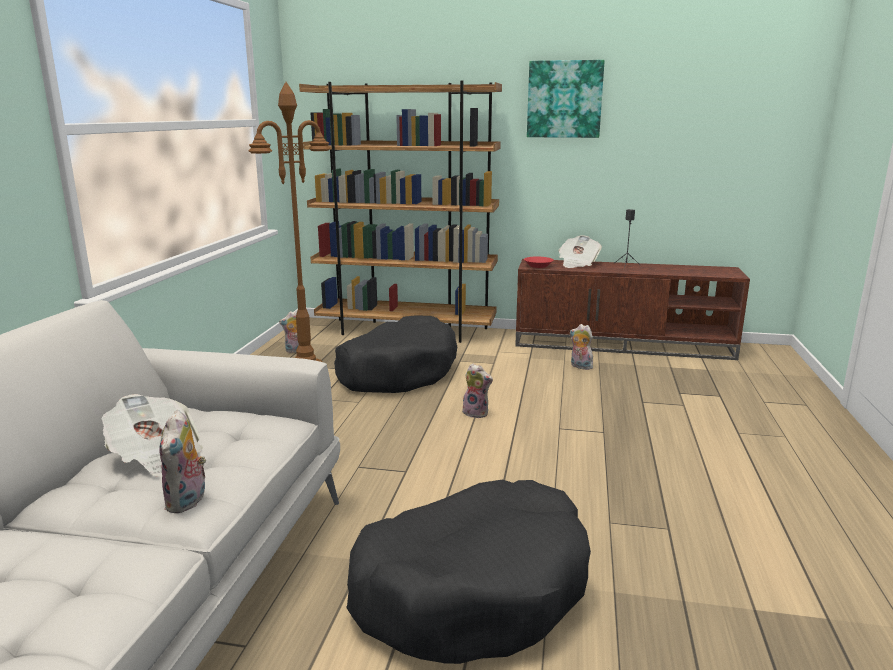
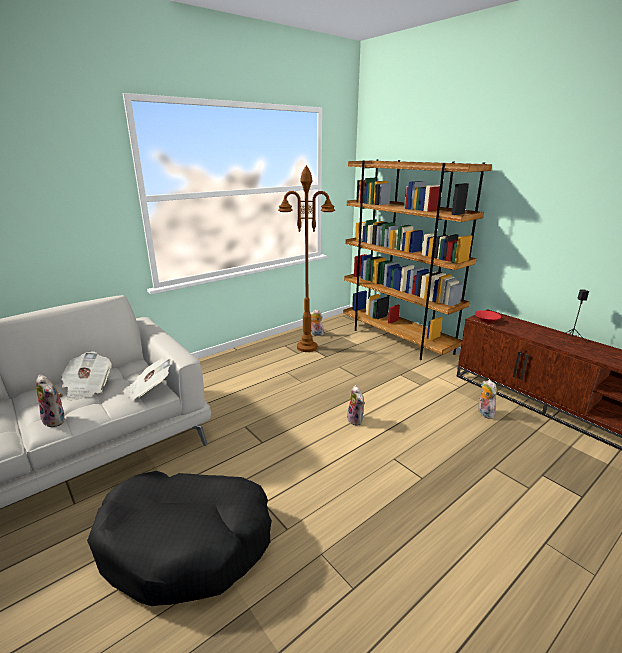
camera: 40 degrees right, 5 degrees up
(188, 502) = (56, 420): plush toy -> plush toy turned 90 degrees counterclockwise
(397, 371) = (351, 368): black dog bed -> none
(564, 99) = (546, 180): picture -> none
(577, 264) = (526, 326): newspaper -> newspaper (149, 390)

